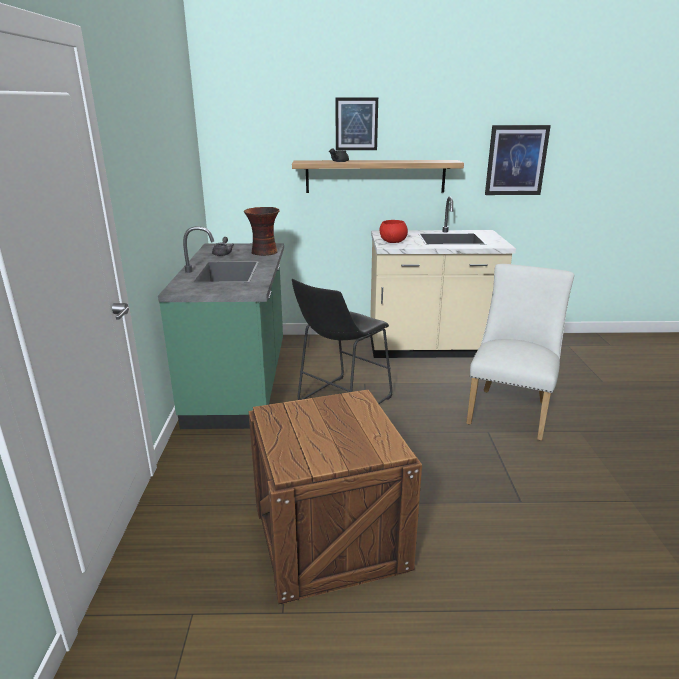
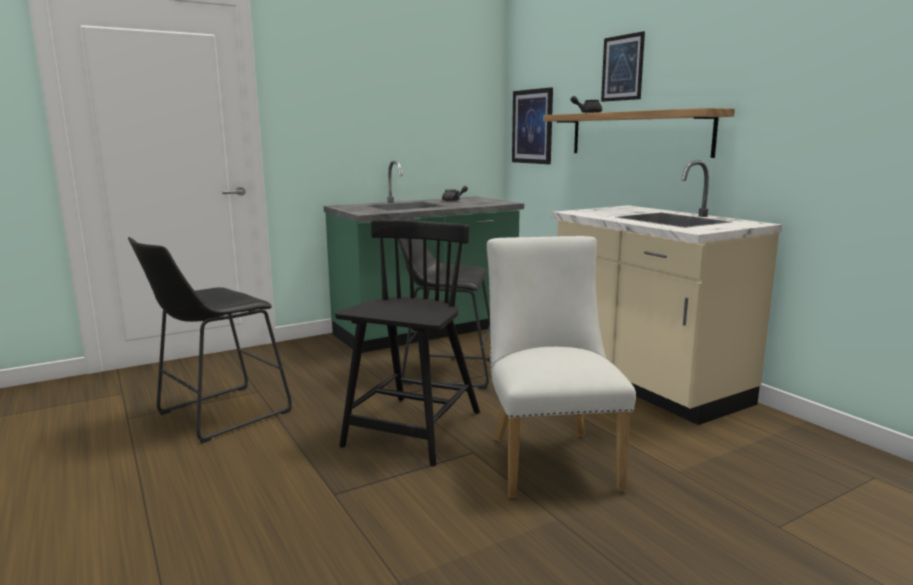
camera: 60 degrees right, 10 degrees down
(264, 252) = (479, 204): vase -> none
(329, 540) = (217, 415): crate -> black stool
(392, 242) = (594, 211): red bowl -> none
(440, 444) = (413, 430): none -> black chair
(510, 410) = (549, 458): white chair -> white chair turned 90 degrees counterclockwise
(516, 160) = (825, 106): picture -> picture (532, 126)

